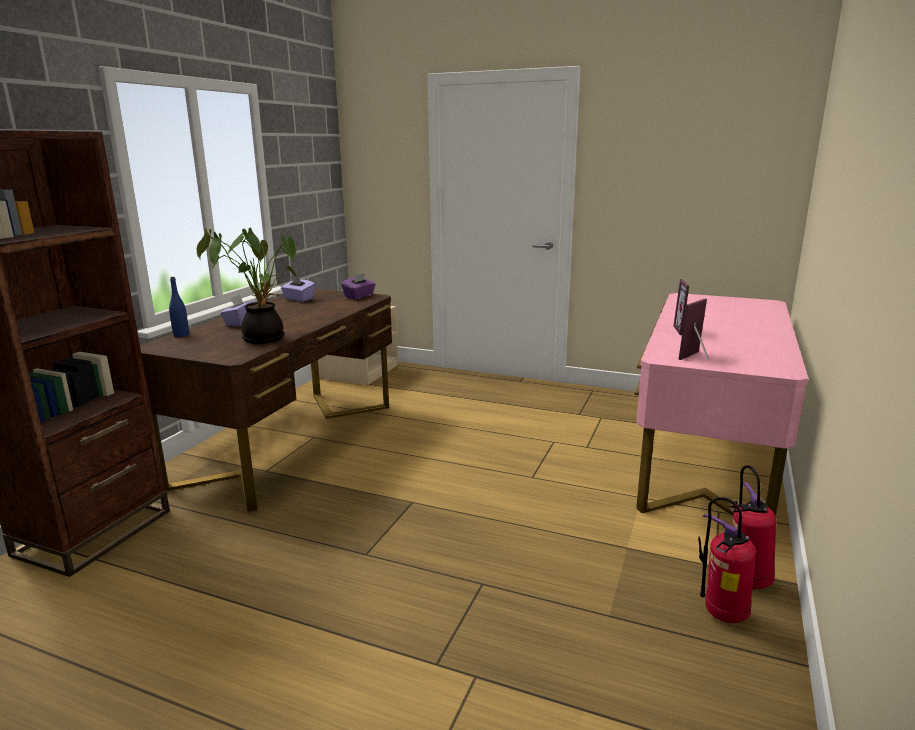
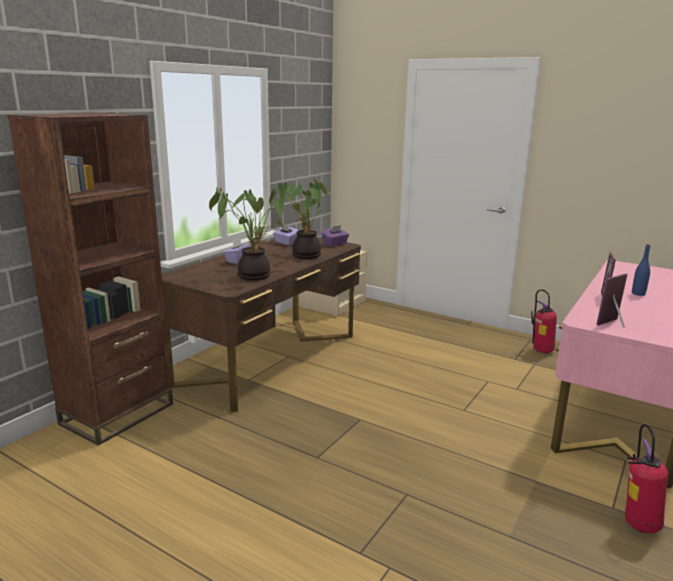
camera: 10 degrees right, 0 degrees up
(181, 335) = (193, 268): blue bottle -> blue bottle (638, 293)
(323, 311) = (303, 255): none -> potted plant
(721, 615) = (609, 550): fire extinguisher -> fire extinguisher (541, 351)

